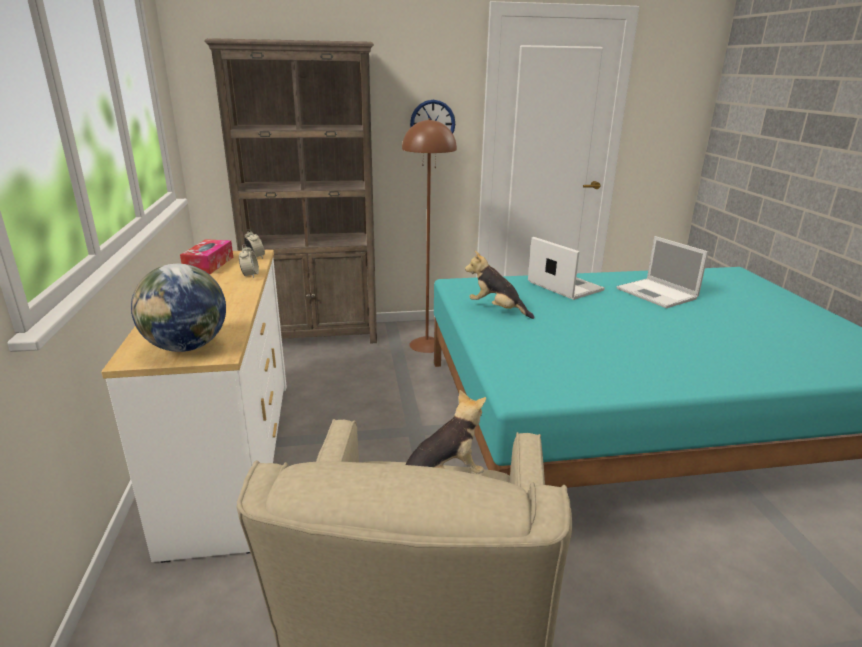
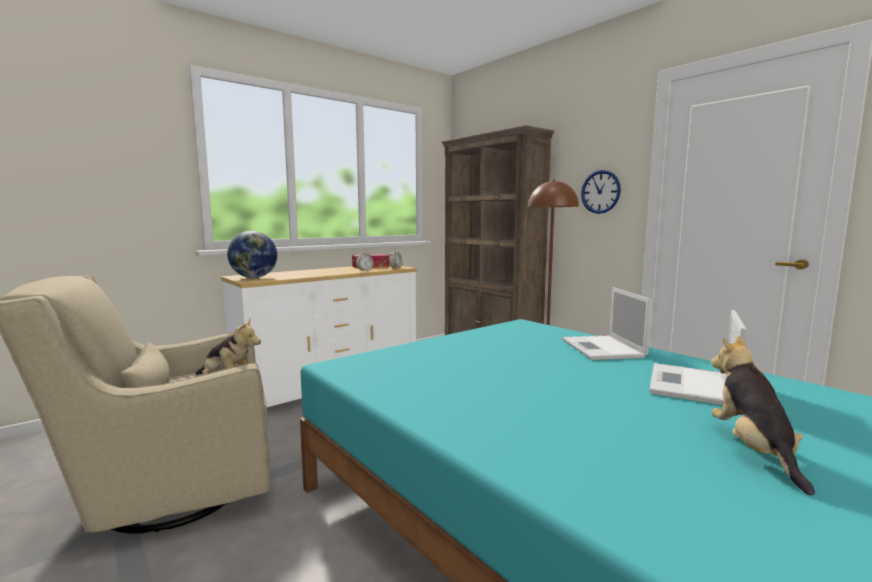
camera: 60 degrees right, 15 degrees down
(497, 309) = (490, 339): plush toy -> plush toy (753, 451)
(563, 286) = (603, 349): laptop -> laptop turned 150 degrees clockwise

